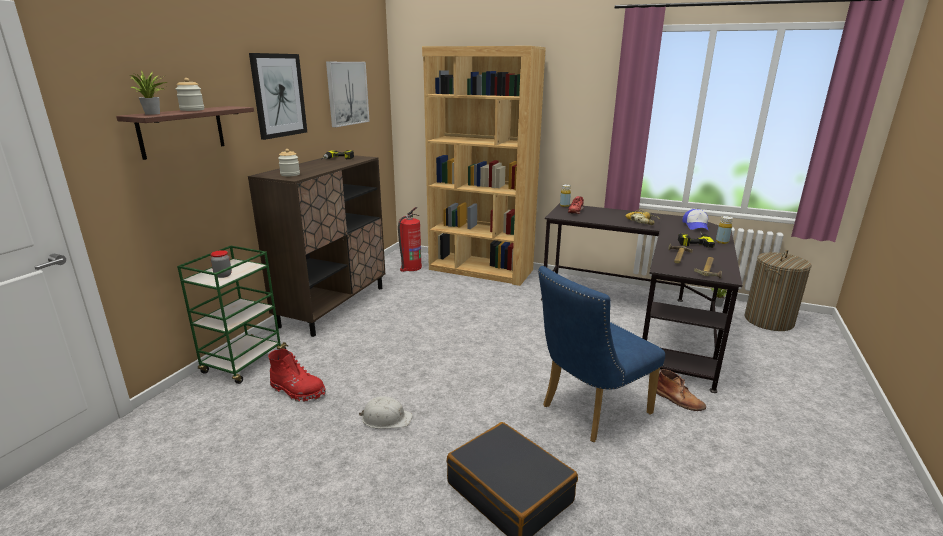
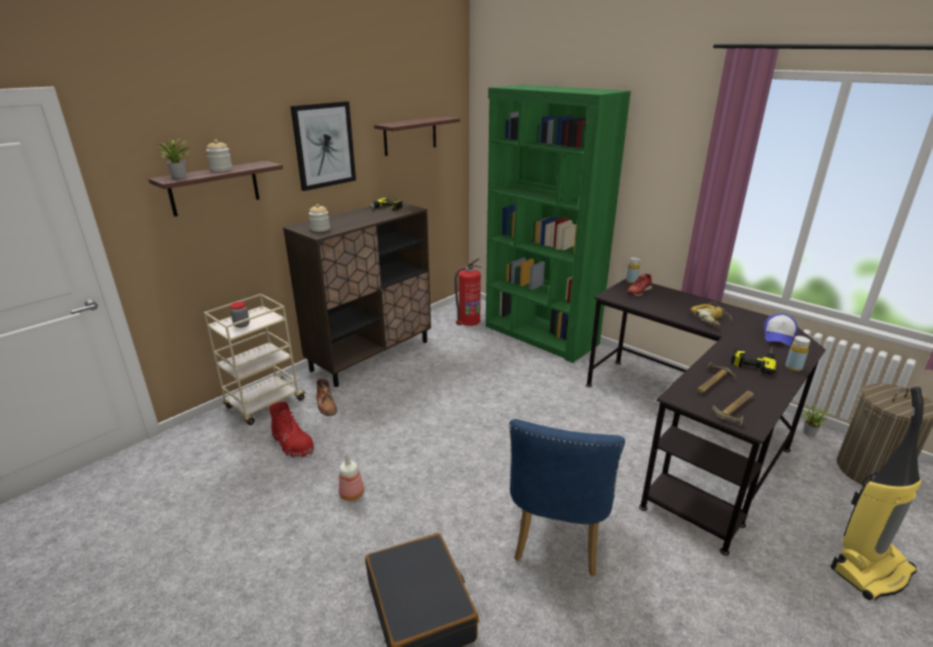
camera: 20 degrees right, 5 degrees up
(244, 363) = (264, 404): green cart -> beige cart
(347, 93) = (410, 135): picture -> shelf
(386, 418) = (352, 493): white hard hat -> bottle
(481, 270) = (540, 335): brown bookcase -> green bookcase
(589, 411) = (557, 539): blue chair -> blue chair turned 60 degrees counterclockwise
(678, 399) = (671, 552): brown boot -> brown boot (326, 405)
(807, 379) = (870, 569): none -> vacuum cleaner

